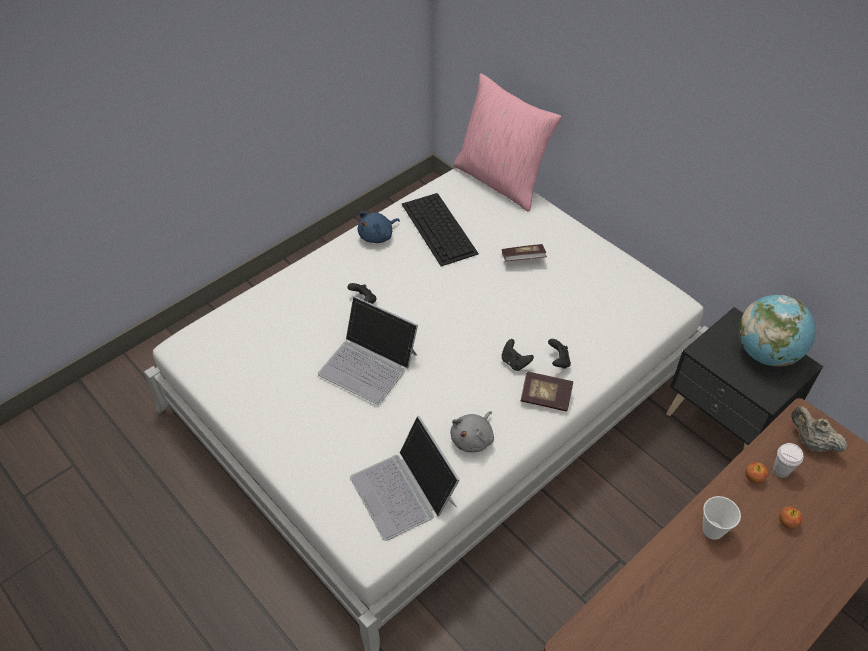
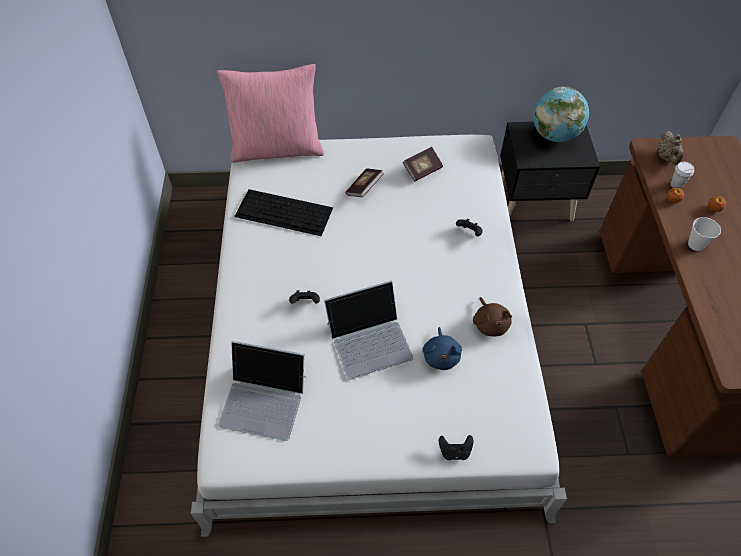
camera: 50 degrees left, 5 degrees up
(378, 236) = (249, 252): blue plush toy -> blue plush toy (441, 355)
(404, 491) = (501, 394): laptop -> laptop (264, 399)
(473, 439) = (490, 323): grey plush toy -> brown plush toy
(515, 362) = (448, 256): black game controller -> black game controller (454, 451)
(545, 397) = (491, 261): book -> book (422, 170)
(811, 442) = (667, 158): beige teapot -> beige teapot turned 90 degrees counterclockwise

